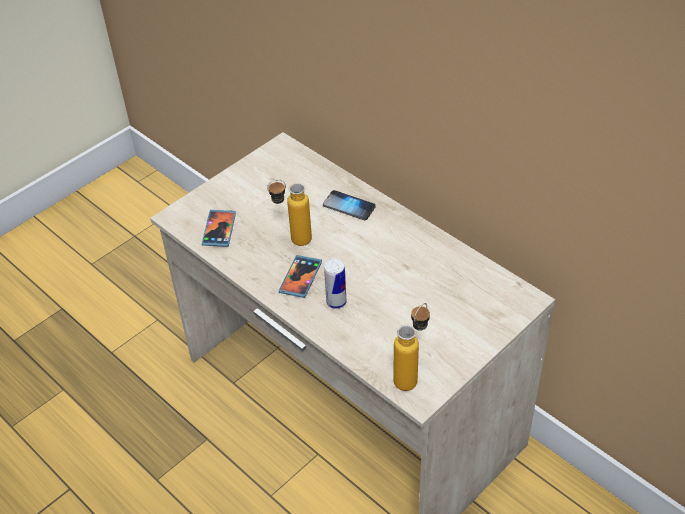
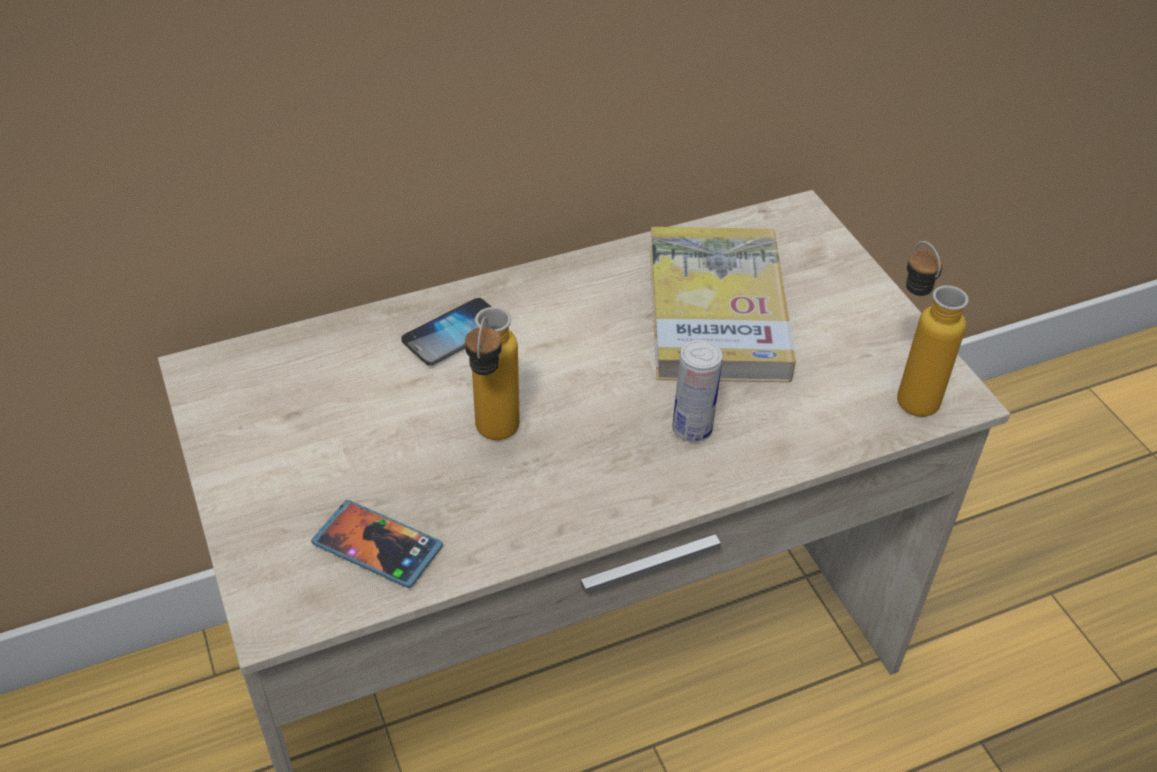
camera: 70 degrees left, 0 degrees up
(300, 277) = (600, 459): phone -> none
(424, 288) = (717, 311): none -> book

